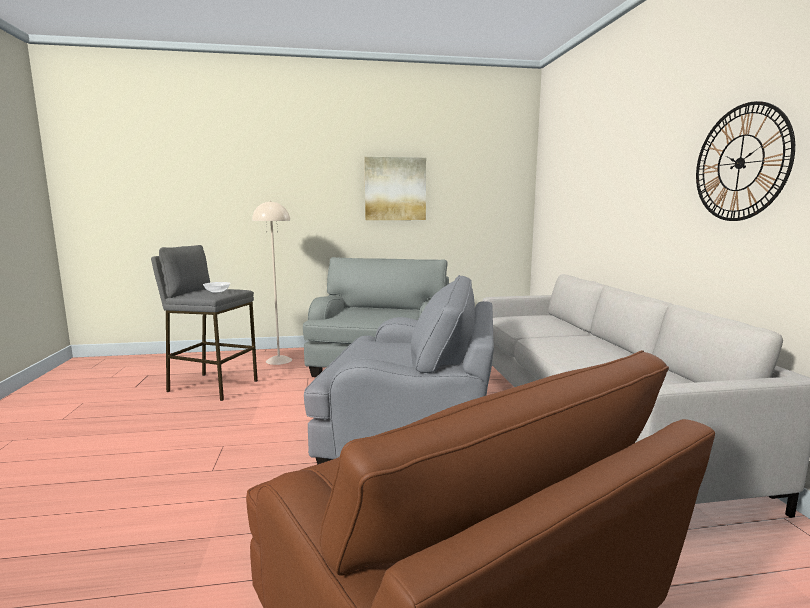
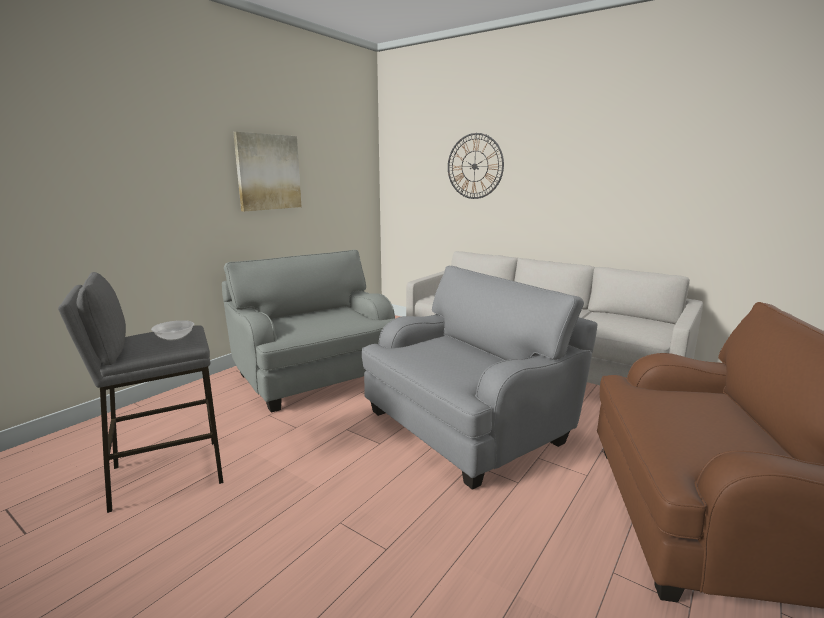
camera: 45 degrees left, 5 degrees up
(279, 360) = (188, 409): beige floor lamp -> none
(740, 163) = (631, 167): wall clock -> wall clock (474, 166)

